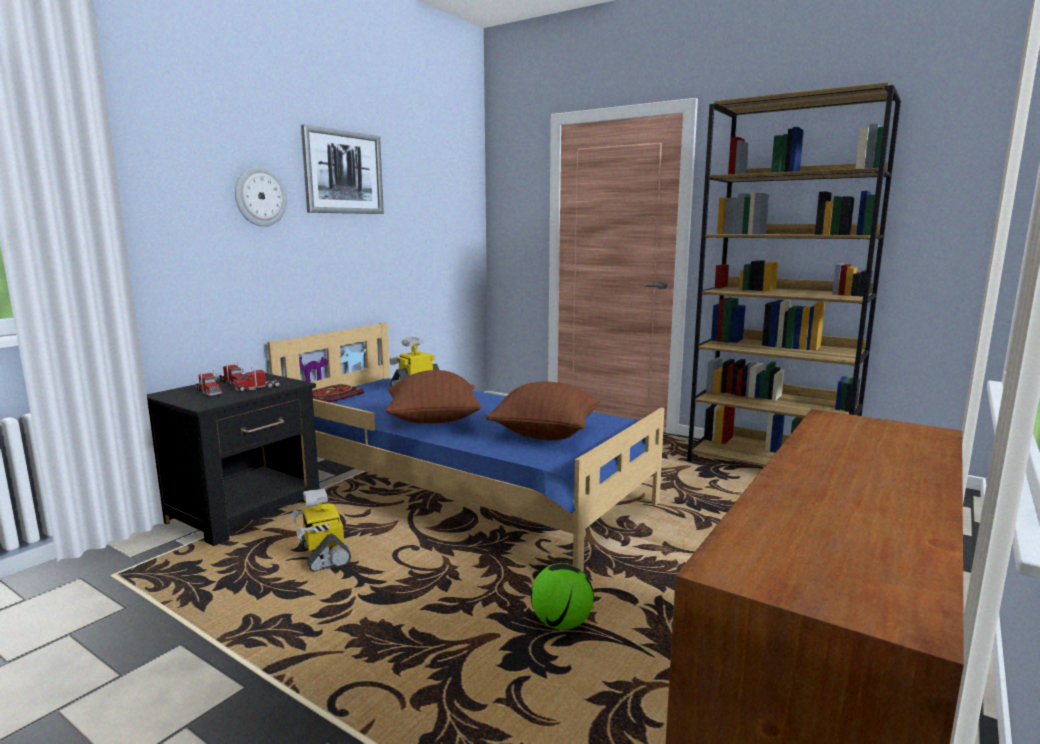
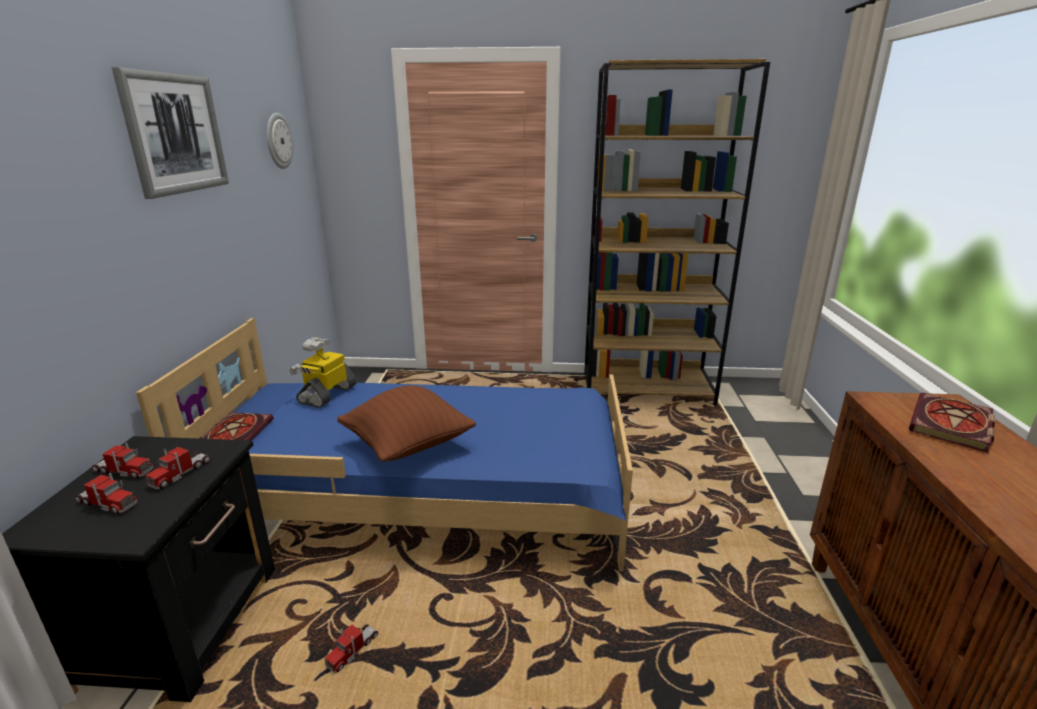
camera: 30 degrees left, 10 degrees up
(260, 196) = (81, 187): wall clock -> wall clock (278, 141)
(323, 555) = (352, 651): toy robot -> toy truck
(545, 434) = (539, 433): brown pillow -> none
(562, 623) = (658, 631): football -> none
(883, 441) = (952, 426): none -> book

